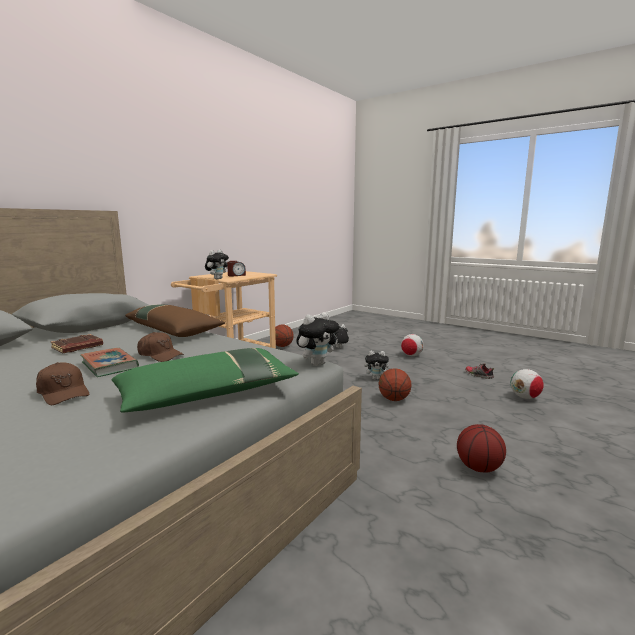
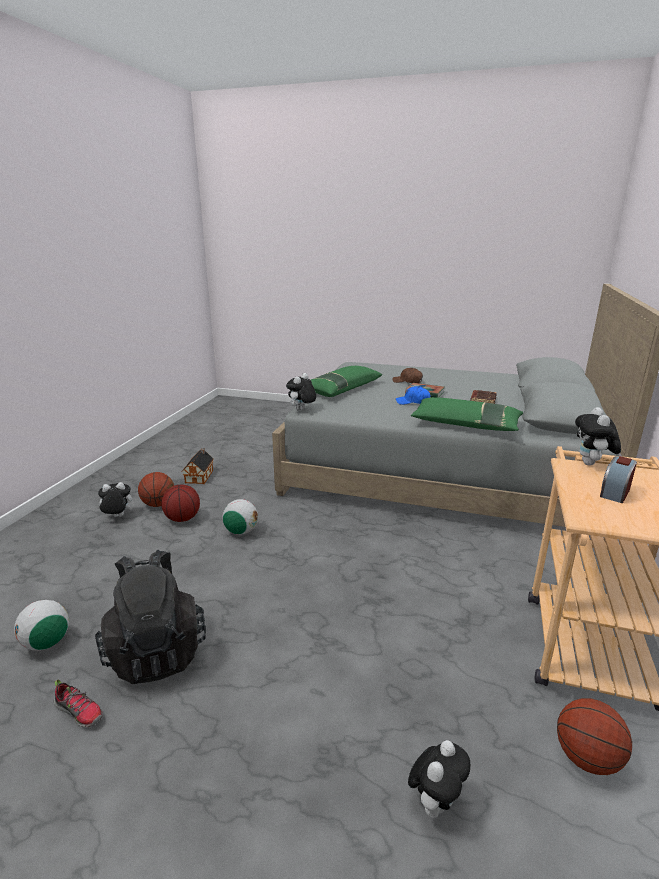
camera: 160 degrees right, 10 degrees up
(160, 355) = (413, 402): brown cap -> blue cap
(174, 329) = (466, 424): brown pillow -> green pillow
(376, 378) = (288, 641): plush toy -> plush toy (117, 517)
(394, 399) = (255, 589): basketball -> basketball (158, 504)
(411, 355) = (214, 802): football -> football (241, 531)
(451, 385) = (157, 651): none -> black backpack
(490, 556) = (200, 476): none -> toy house

